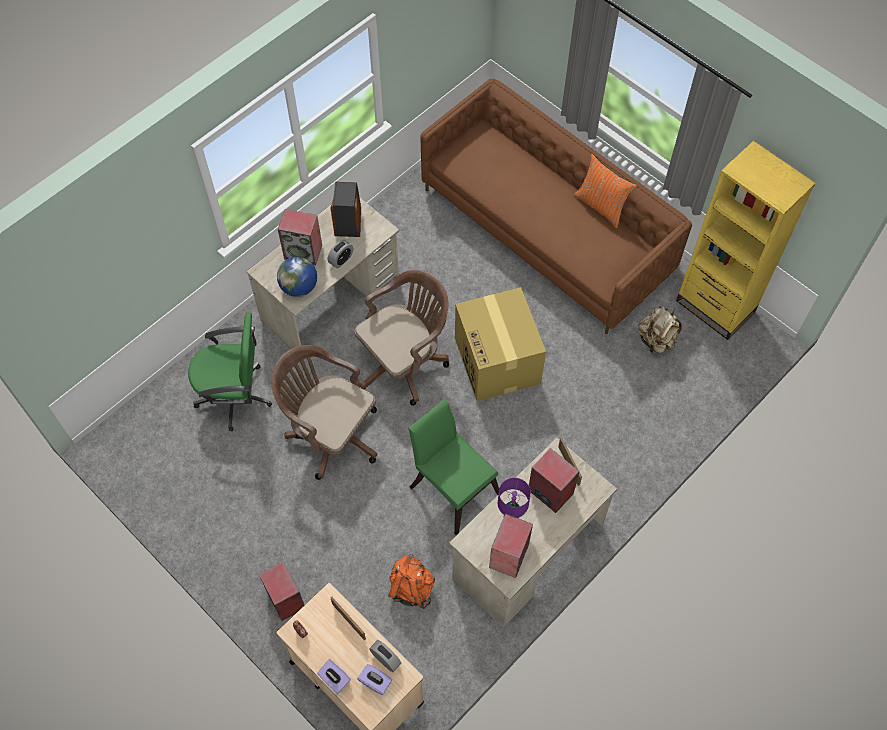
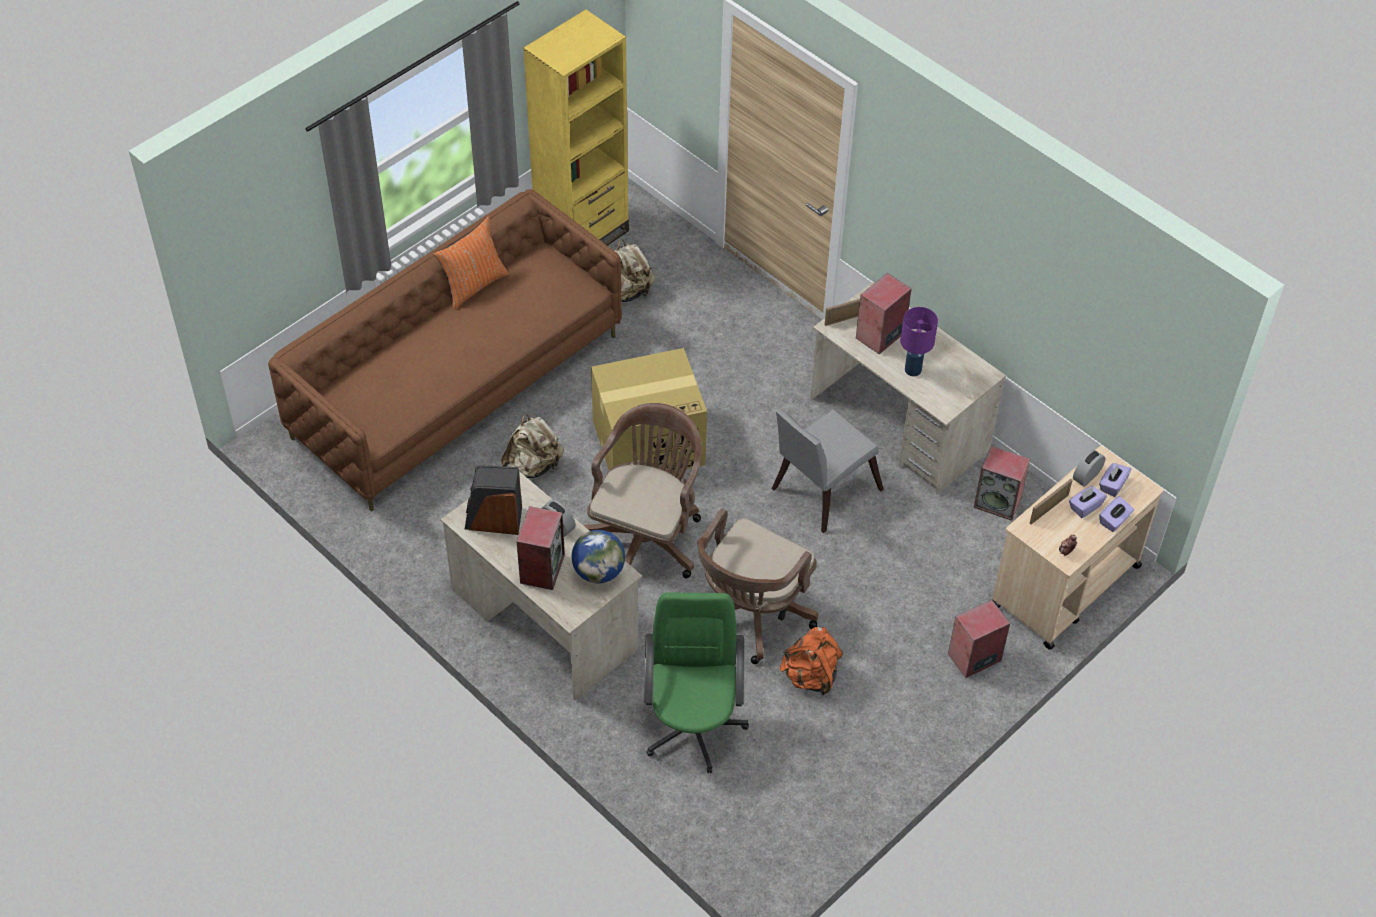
camera: 90 degrees left, 10 degrees down
(350, 654) = (1085, 507): none -> purple tissue box
(405, 362) = (647, 537): brown office chair -> brown office chair turned 60 degrees clockwise
(411, 588) = (950, 533): orange backpack -> orange backpack (810, 676)
(452, 486) = (820, 492): green chair -> grey chair
(470, 285) = (533, 466): none -> beige backpack
(509, 557) = (958, 373): speaker -> speaker (998, 502)

